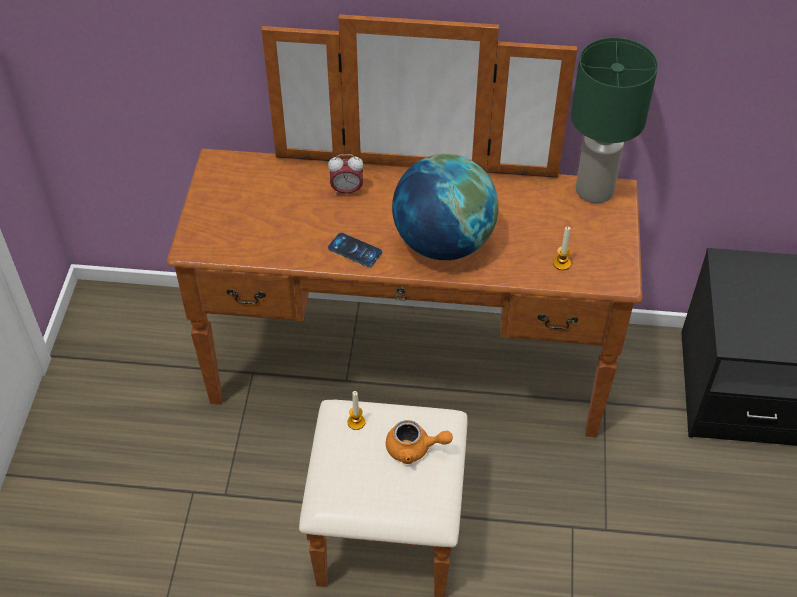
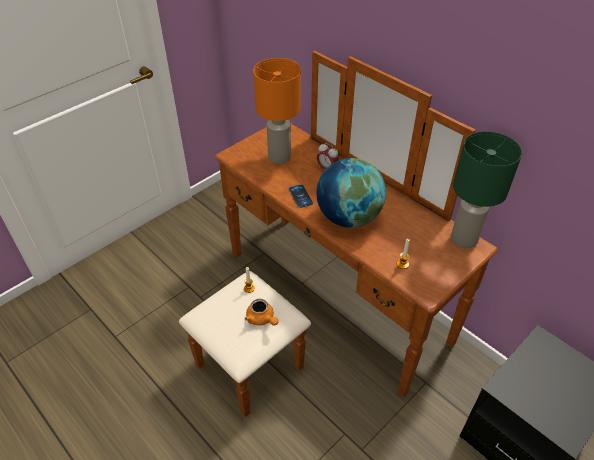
camera: 40 degrees right, 5 degrees down
(266, 210) = (280, 157): none -> orange table lamp

